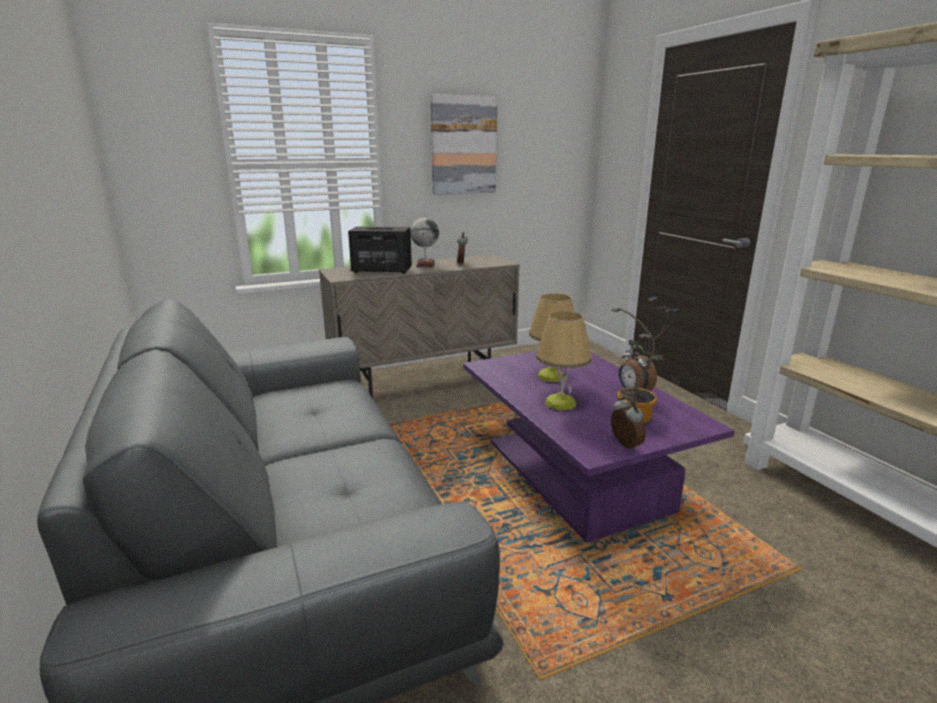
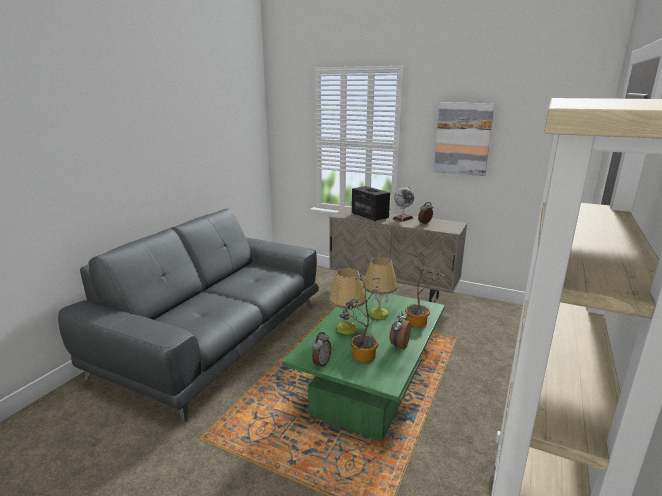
camera: 50 degrees right, 0 degrees up
(574, 474) = (370, 385): purple coffee table -> green coffee table
(597, 366) = (419, 322): none -> potted plant

